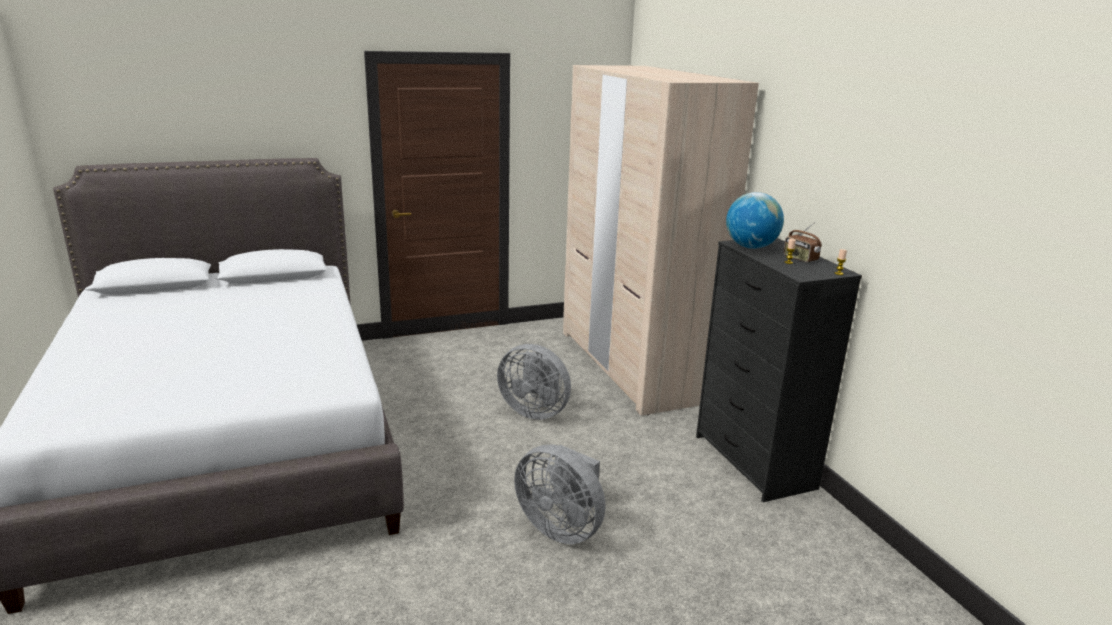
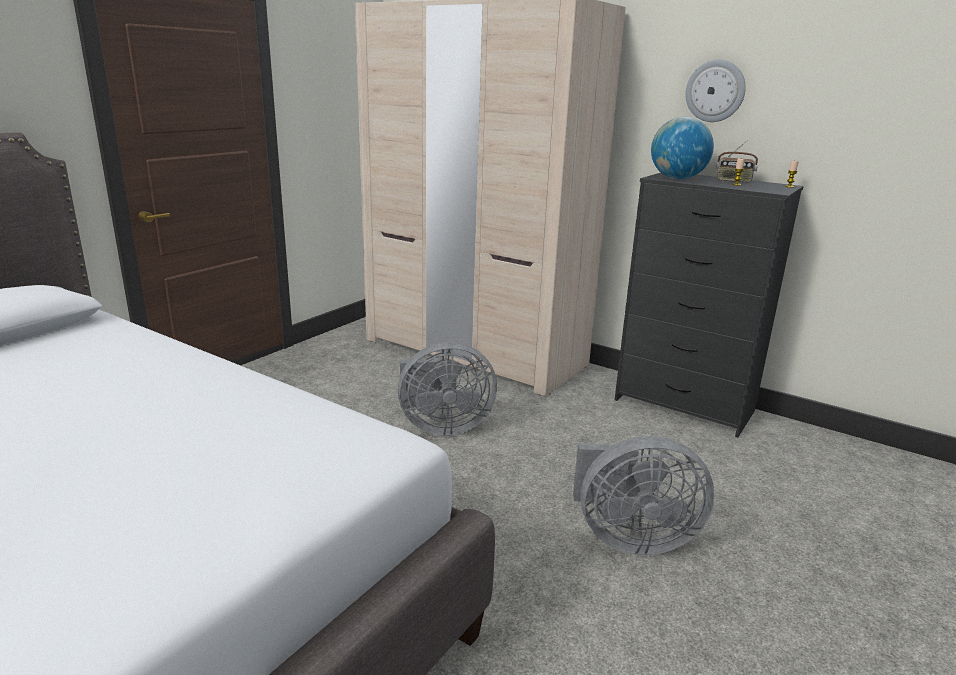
camera: 35 degrees left, 0 degrees up
(812, 169) = (715, 91): none -> wall clock

